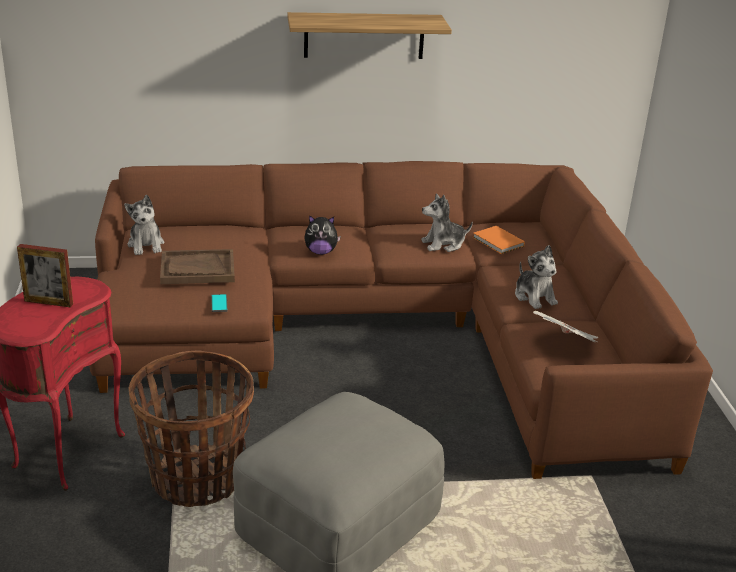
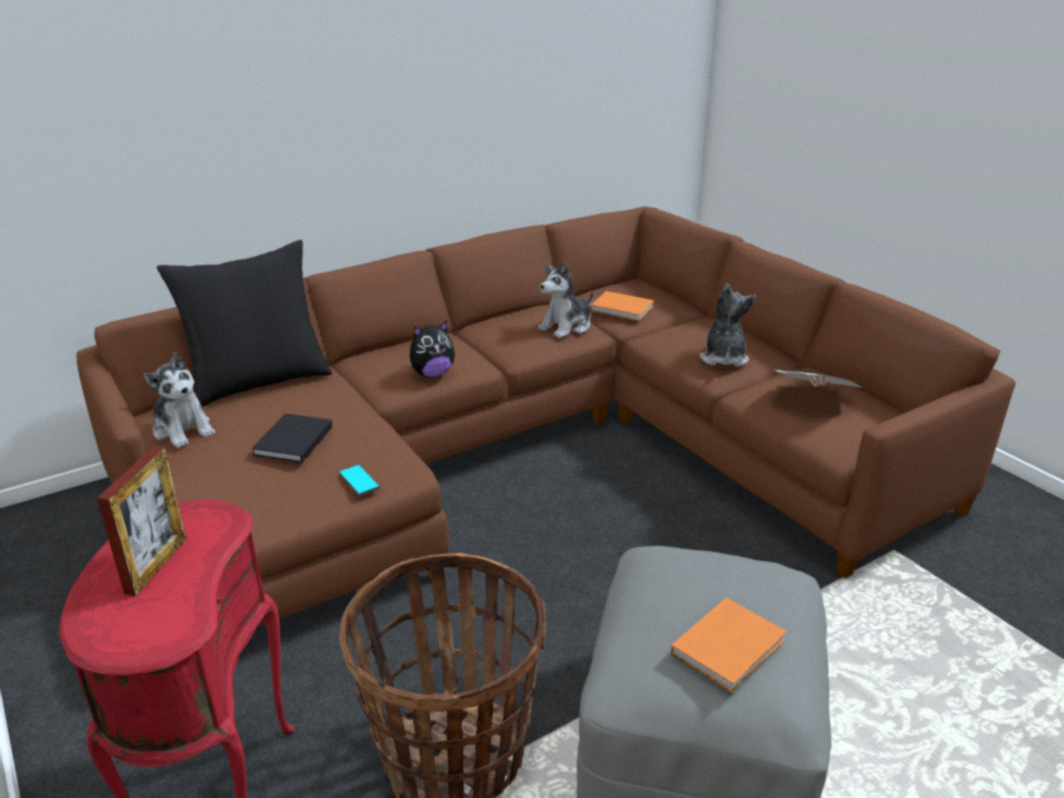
camera: 25 degrees left, 0 degrees up
(48, 302) = (156, 565): picture frame -> picture frame turned 60 degrees counterclockwise
(197, 269) = (291, 442): brown tray -> black book
(210, 228) = (259, 382): none -> black pillow
(331, 452) = (731, 646): none -> orange book
(364, 35) = (399, 77): shelf -> none
(534, 297) = (723, 358): plush toy -> plush toy turned 120 degrees counterclockwise

